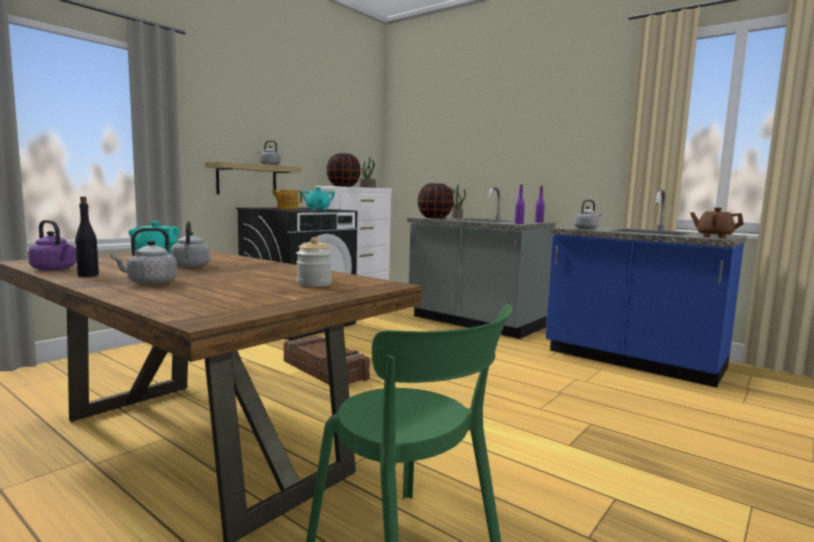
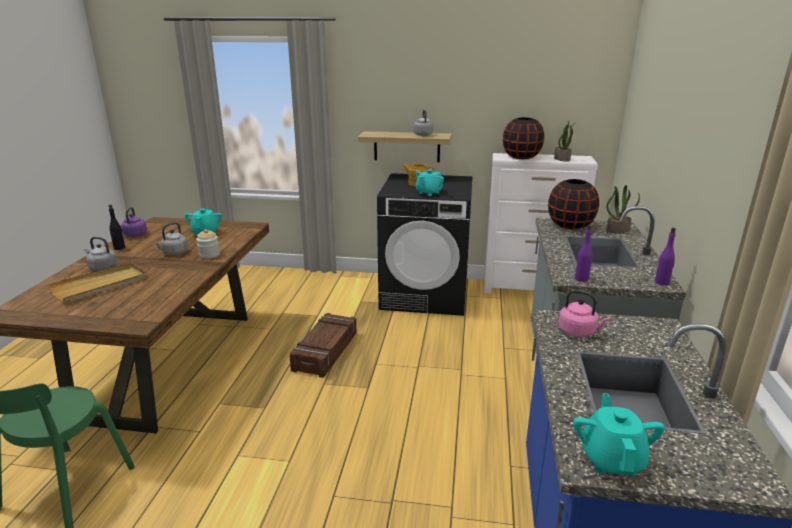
camera: 60 degrees right, 15 degrees up
(220, 286) = (100, 285): none -> beige tray
(314, 284) = (126, 303): jar -> jar (209, 255)
(586, 228) = (579, 332): grey kettle -> pink kettle
(714, 237) = (611, 459): brown teapot -> turquoise teapot

